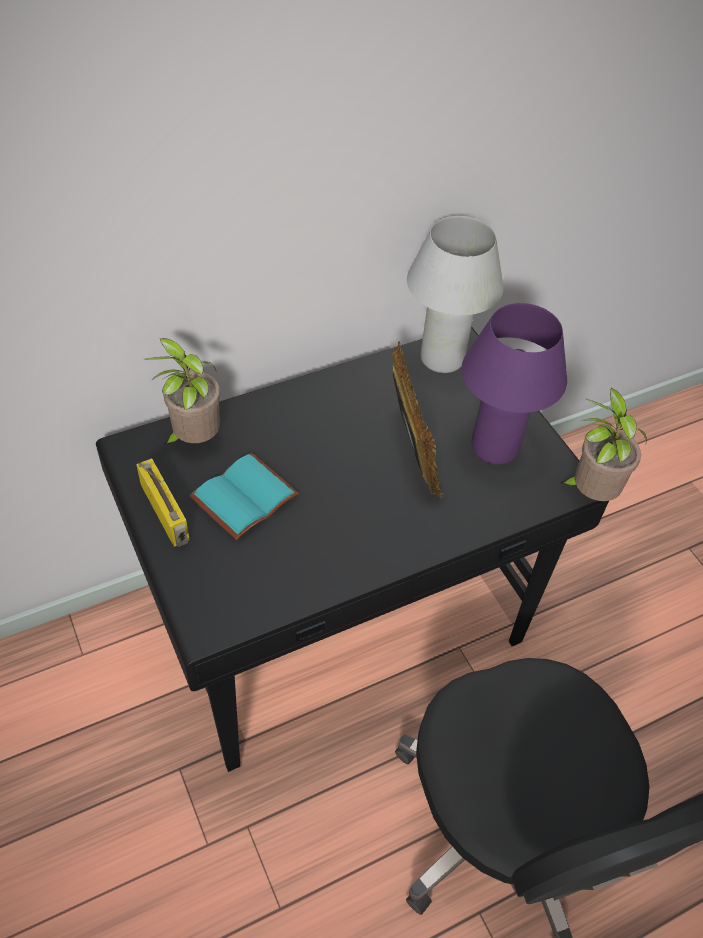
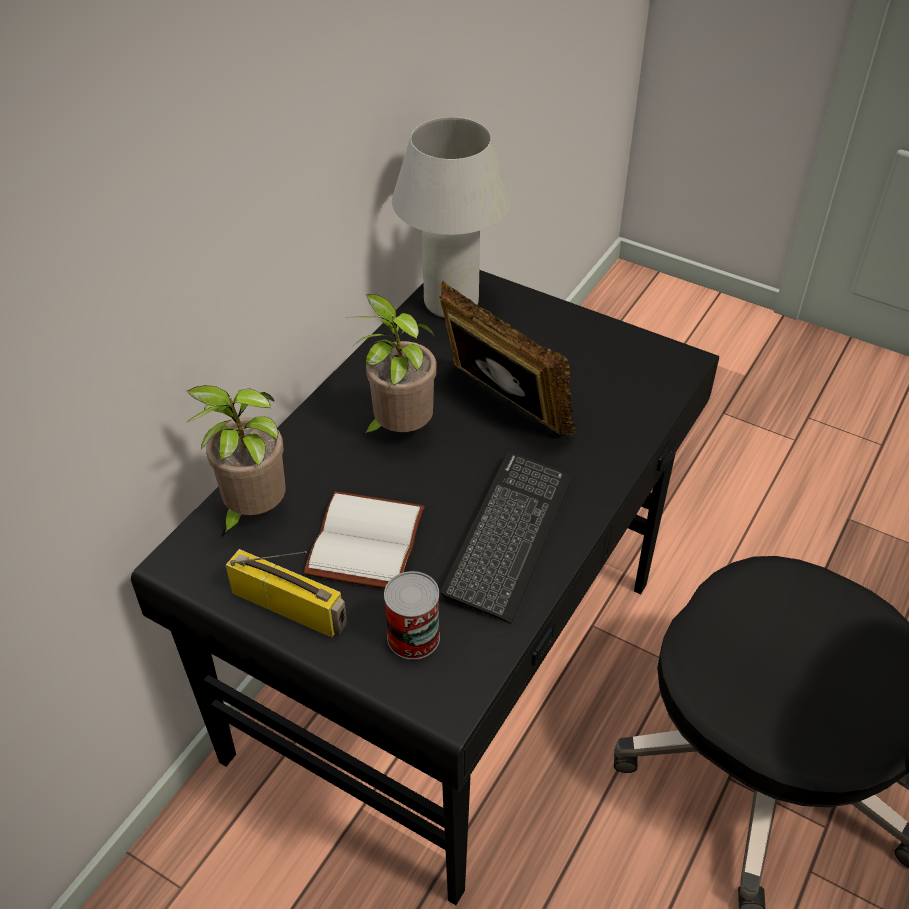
camera: 30 degrees left, 5 degrees down
(221, 575) = (413, 637): none -> can
(244, 494) = (363, 540): turquoise book -> white book
(337, 545) = (509, 537): none -> keyboard
(494, 448) = (578, 362): purple table lamp -> none
(589, 493) = (700, 360): potted plant -> potted plant (399, 430)

